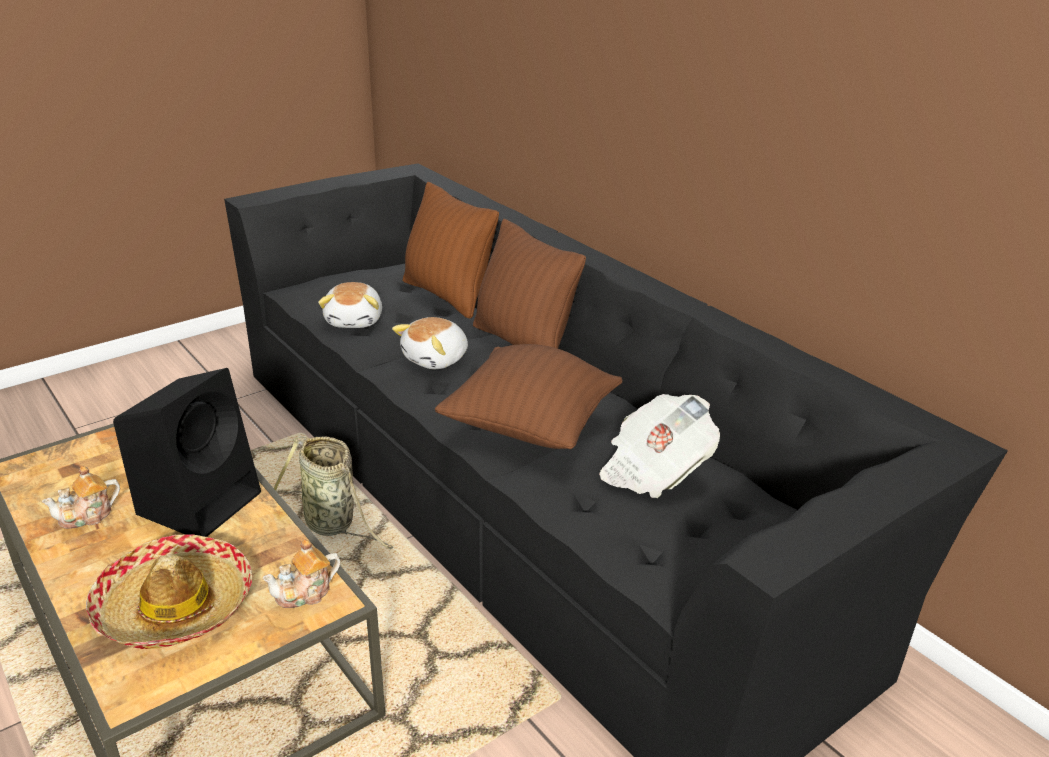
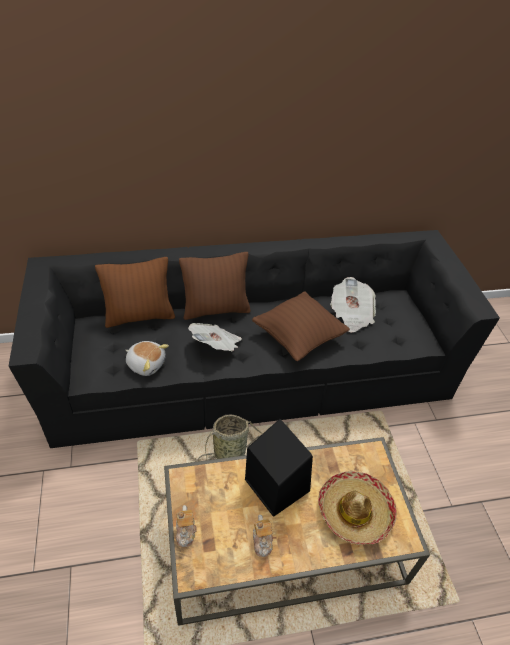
camera: 65 degrees left, 15 degrees up
(305, 593) = (365, 459): teapot -> teapot (186, 531)
(436, 359) = (216, 346): plush toy -> newspaper

